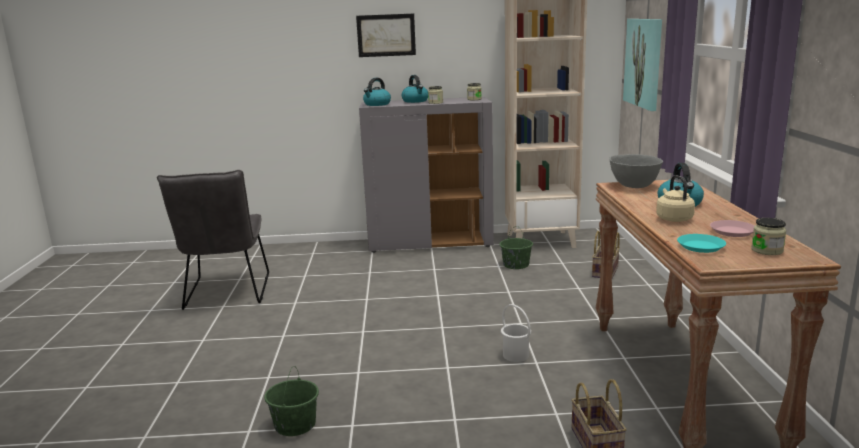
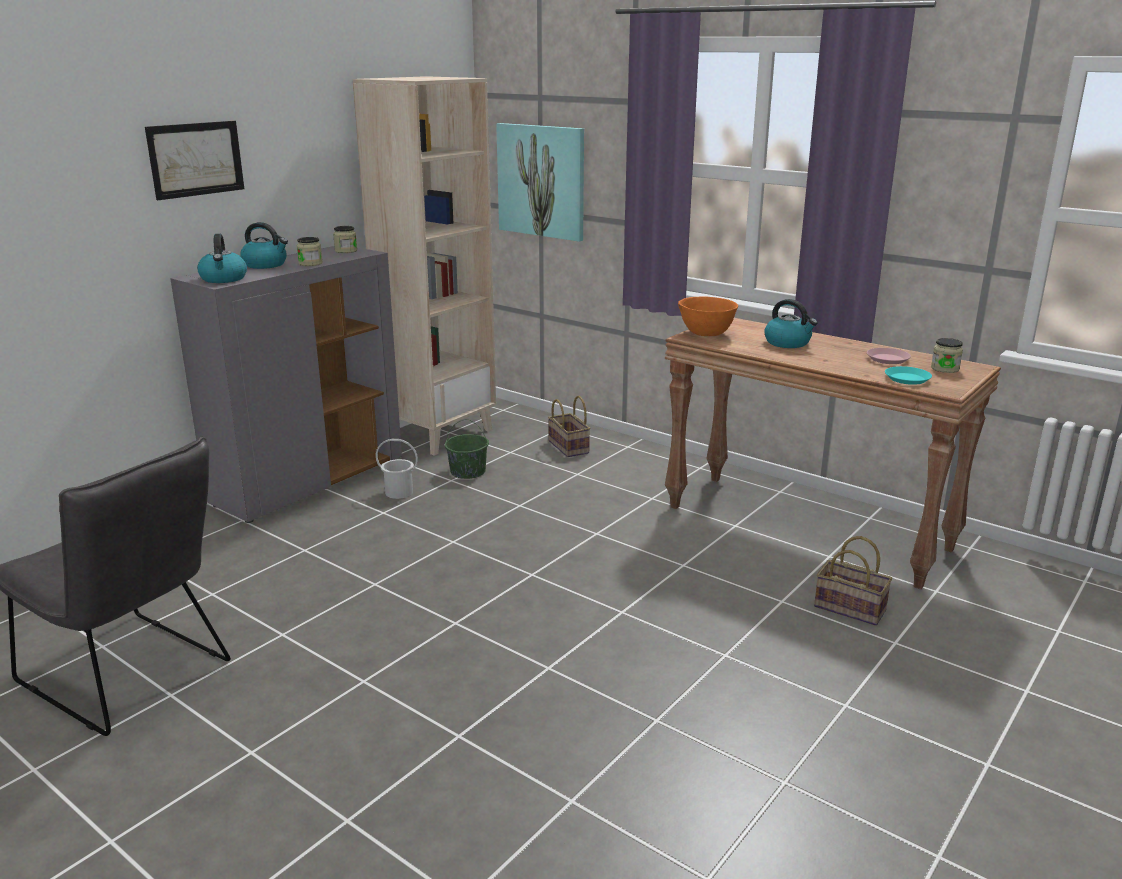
camera: 50 degrees left, 5 degrees up
(295, 424) = (603, 758): green bucket -> none
(516, 355) = (654, 567): white bucket -> white bucket (399, 492)
(633, 186) = (705, 334): grey bowl -> orange bowl
(673, 218) = (823, 359): beige kettle -> none

